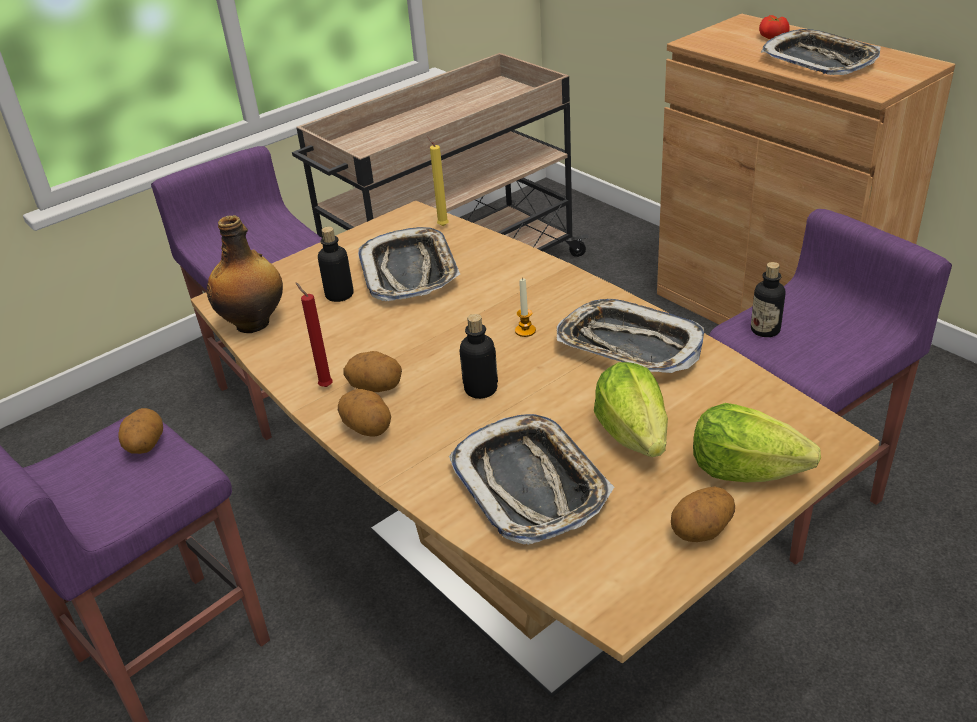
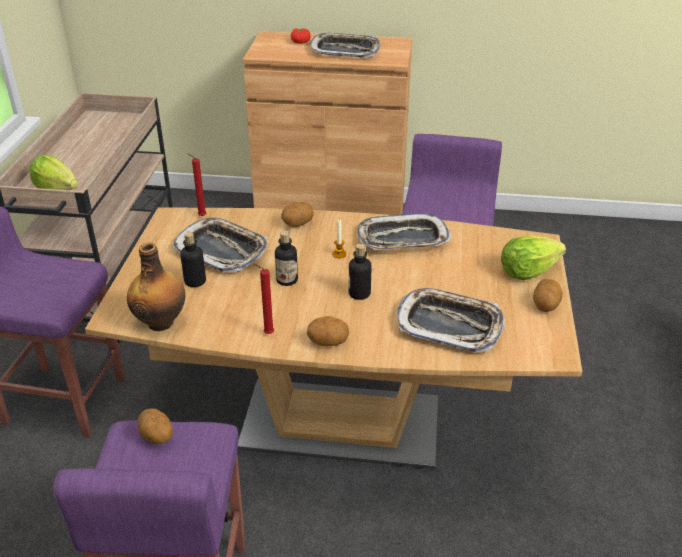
camera: 45 degrees left, 0 degrees up
(376, 388) = (300, 320): potato -> potato (297, 224)
(442, 225) = (201, 216): yellow candle -> red candle
(633, 434) = (462, 279): lettuce -> lettuce (57, 189)
(765, 330) = (427, 211): bottle -> bottle (287, 280)

